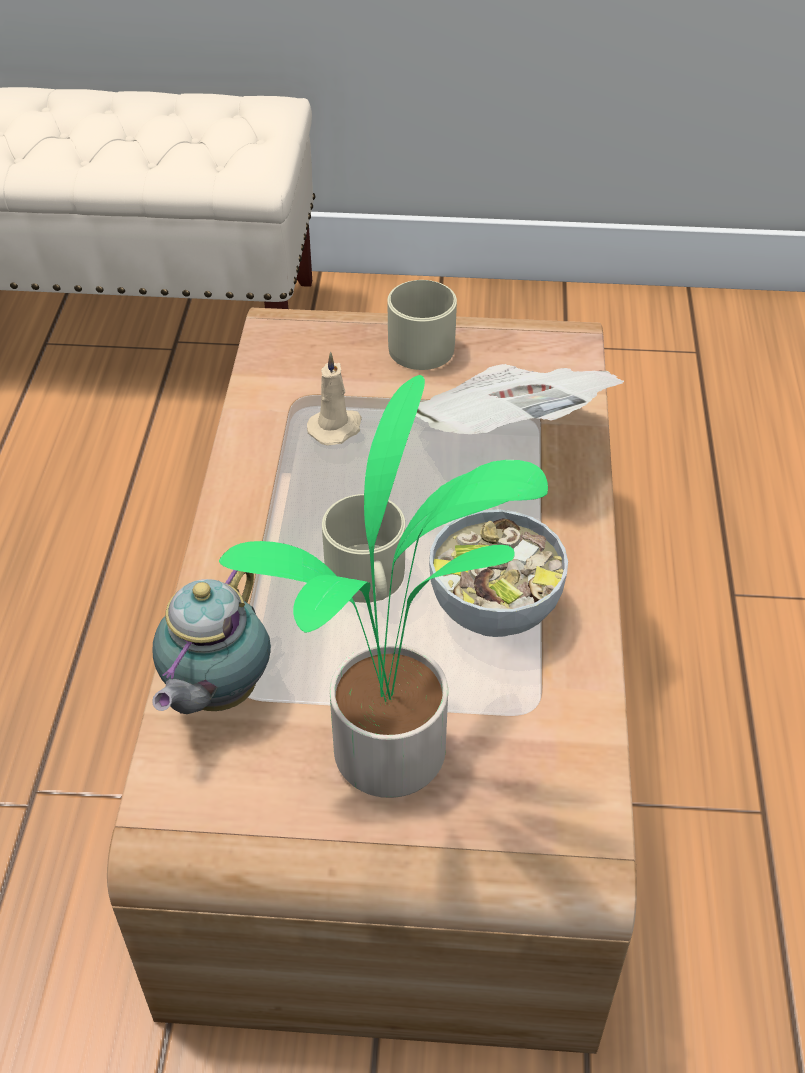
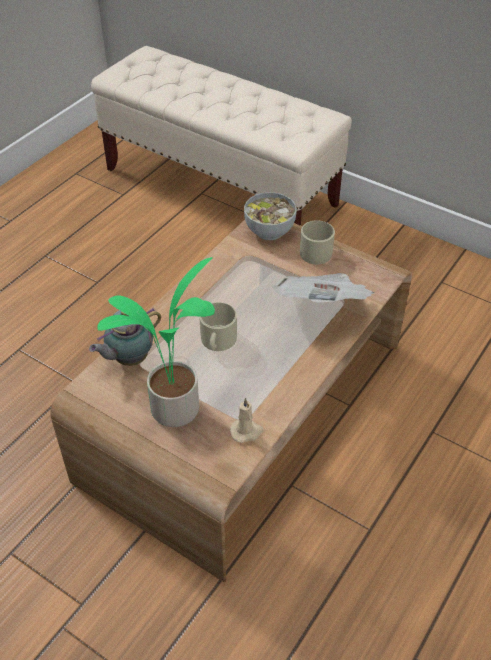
camera: 30 degrees right, 0 degrees up
(336, 428) = (253, 274): beige candle -> beige candle (247, 431)
(494, 609) = (258, 374): bowl -> bowl (269, 231)

